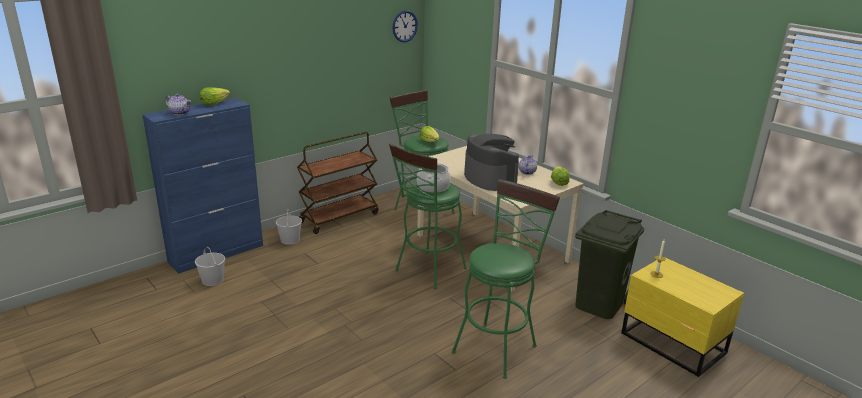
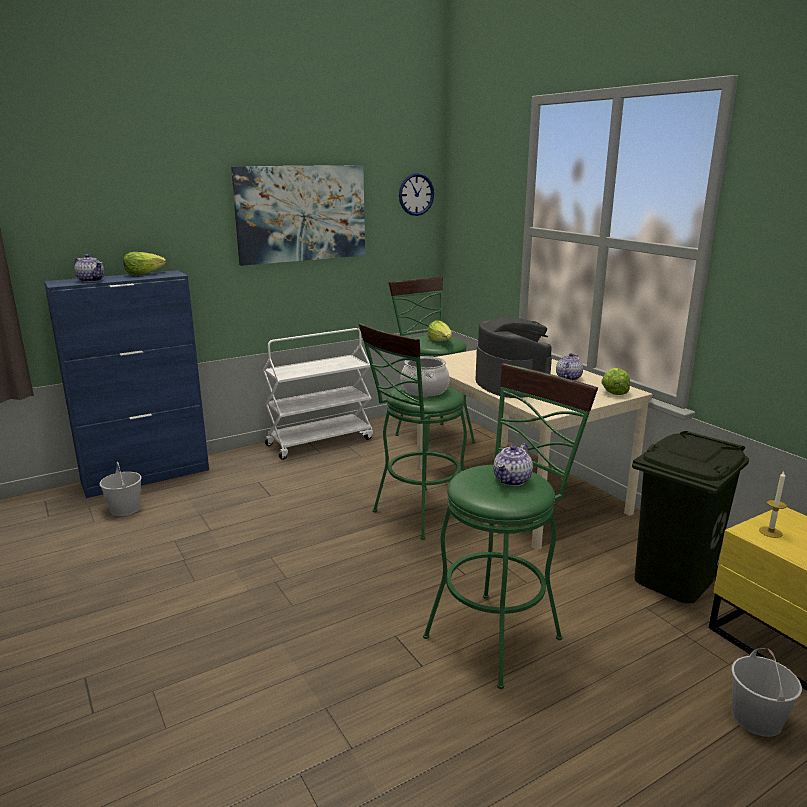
camera: 10 degrees right, 5 degrees down
(290, 239) = (246, 464): white bucket -> white bucket (755, 717)
(323, 47) = (301, 213): none -> picture
(339, 217) = (320, 441): brown cart -> white cart
(509, 254) = (512, 480): none -> teapot

